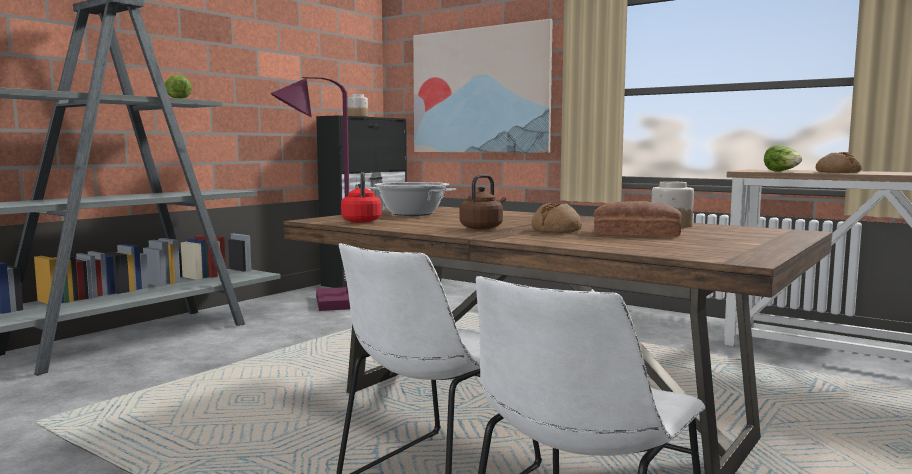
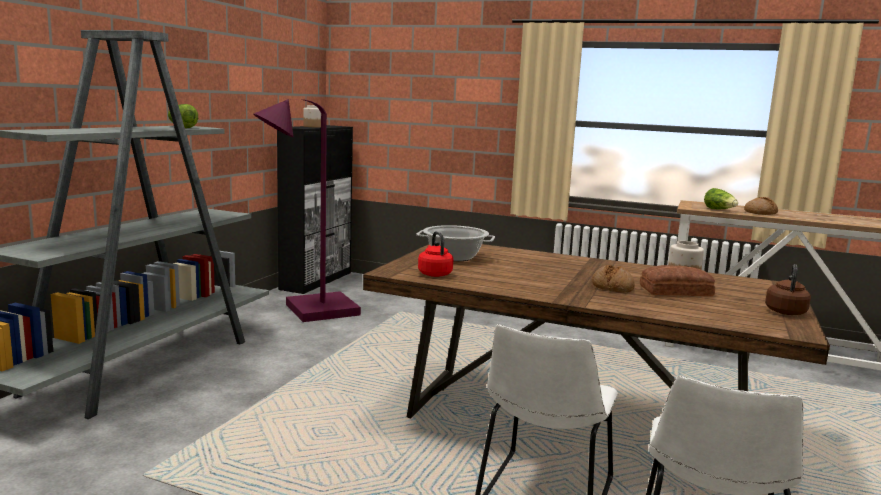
camera: 15 degrees left, 5 degrees up
(479, 91) = (431, 107): picture -> none
(483, 228) = (551, 284): brown kettle -> brown kettle (785, 311)

